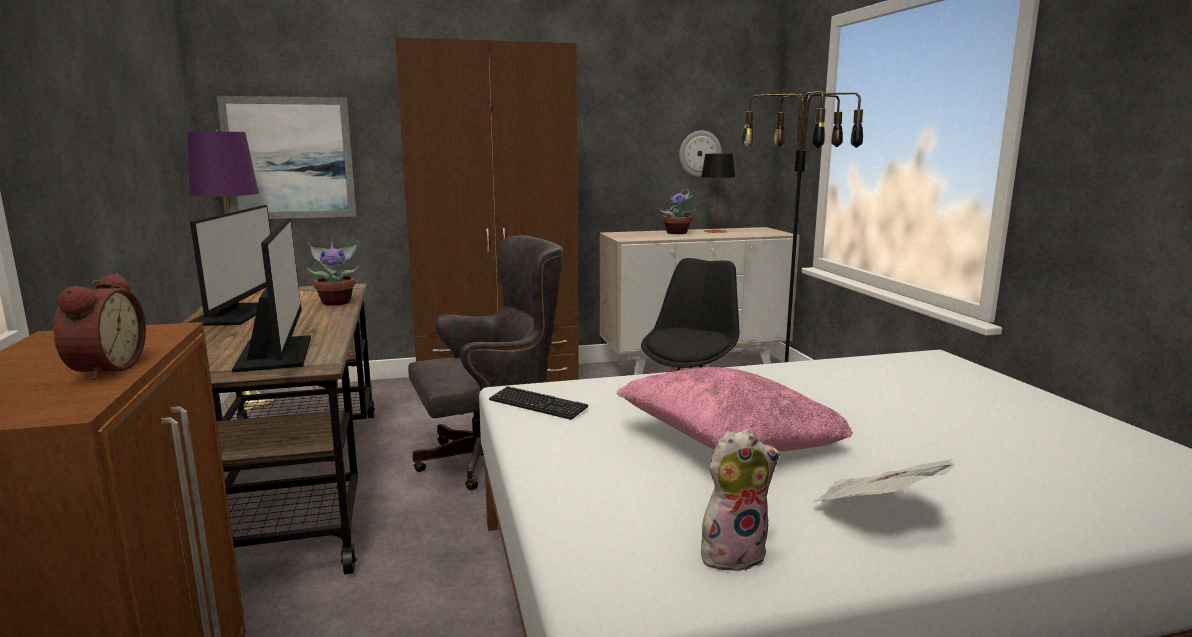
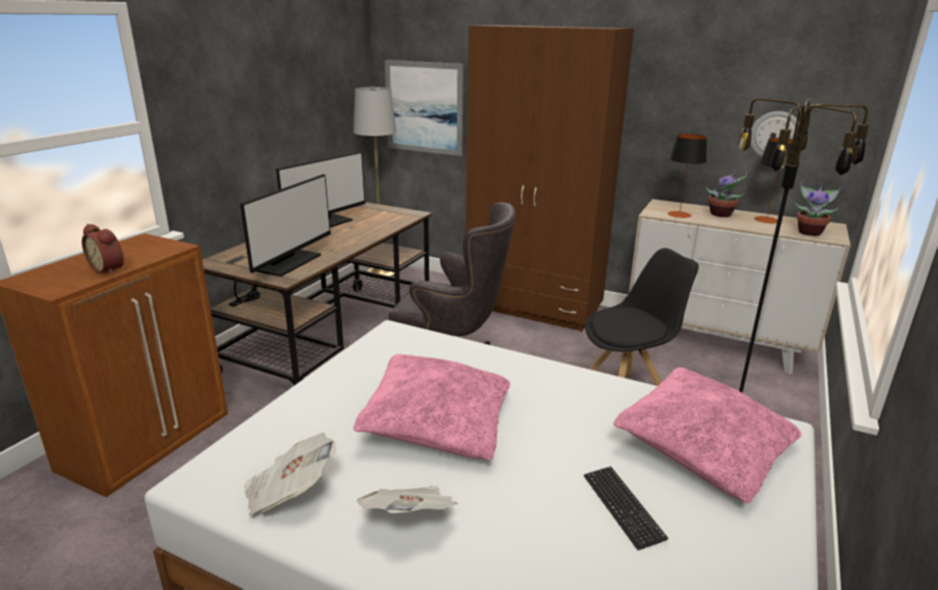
camera: 40 degrees right, 10 degrees up
(103, 369) = (110, 269): alarm clock -> alarm clock turned 90 degrees clockwise
(250, 402) = (381, 273): purple floor lamp -> grey floor lamp
(337, 302) = (384, 227): potted plant -> potted plant (810, 232)
(537, 405) = (387, 345): keyboard -> keyboard (622, 507)
(648, 237) = (679, 214): none -> table lamp
(733, 553) = (289, 492): plush toy -> newspaper
(928, 381) = (705, 448): none -> pink pillow

